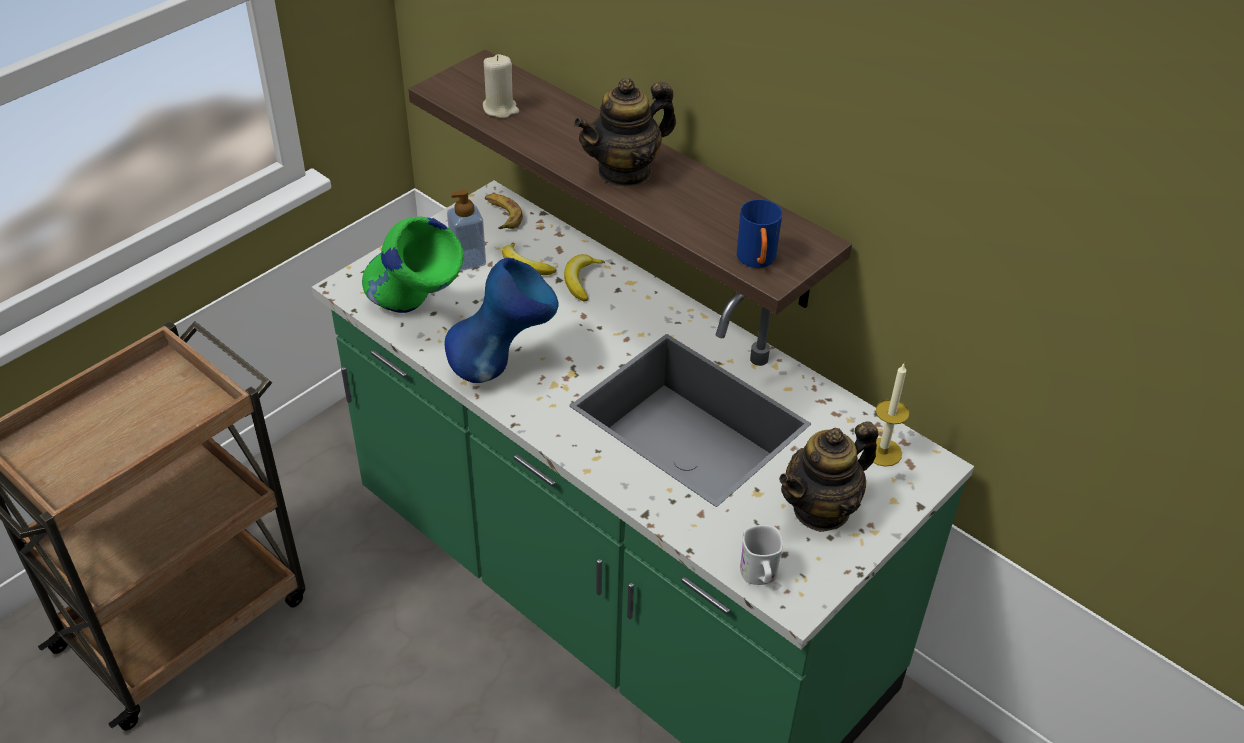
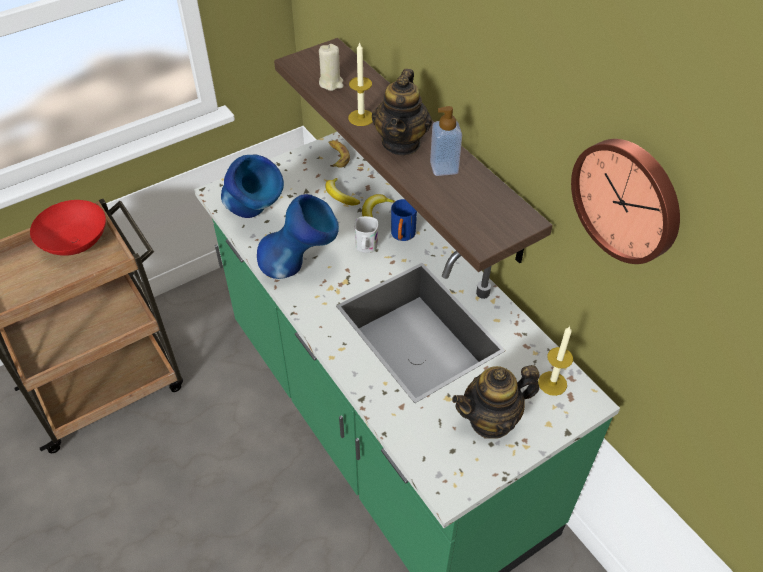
camera: 15 degrees right, 5 degrees up
(146, 392) = (75, 245): none -> red bowl
(416, 313) = (255, 219): green vase -> blue vase
(468, 260) = (303, 186): soap dispenser -> soap dispenser (444, 167)
(559, 147) = (361, 118): none -> candle
(625, 172) = (401, 143): teapot -> teapot turned 60 degrees counterclockwise
(757, 261) = (474, 228): blue mug -> blue mug (402, 236)
(759, 576) = (428, 464): white mug -> white mug (366, 248)
(957, 186) = (628, 199): none -> wall clock

